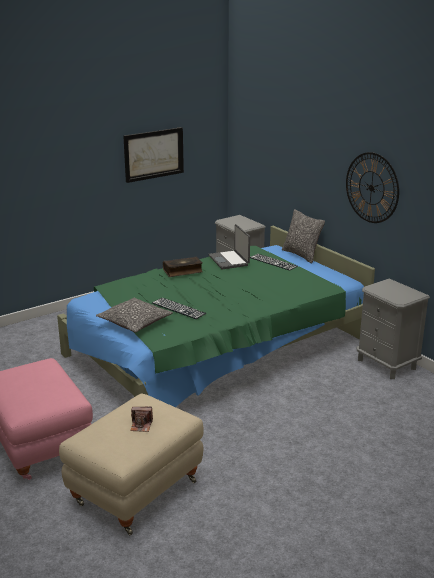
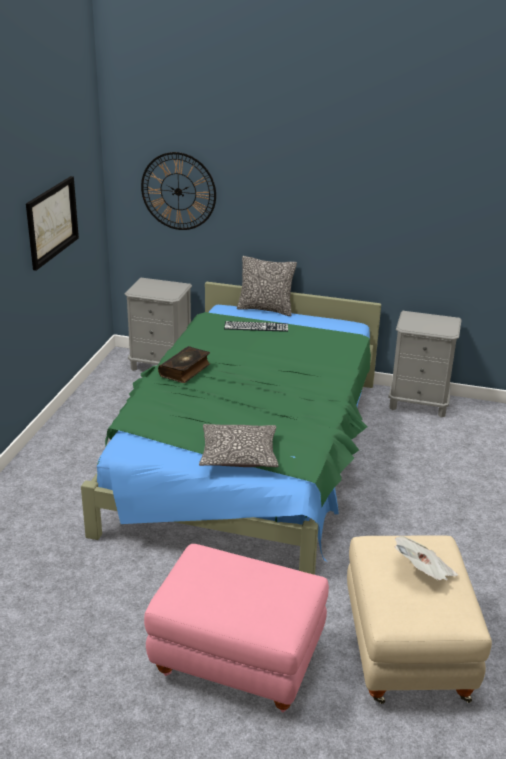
camera: 40 degrees left, 5 degrees up
(141, 425) = (424, 573): camera -> newspaper
(178, 308) = (258, 418): keyboard -> none
(229, 260) = (211, 339): laptop -> none
(371, 188) = (369, 213): wall clock -> wall clock (178, 191)

